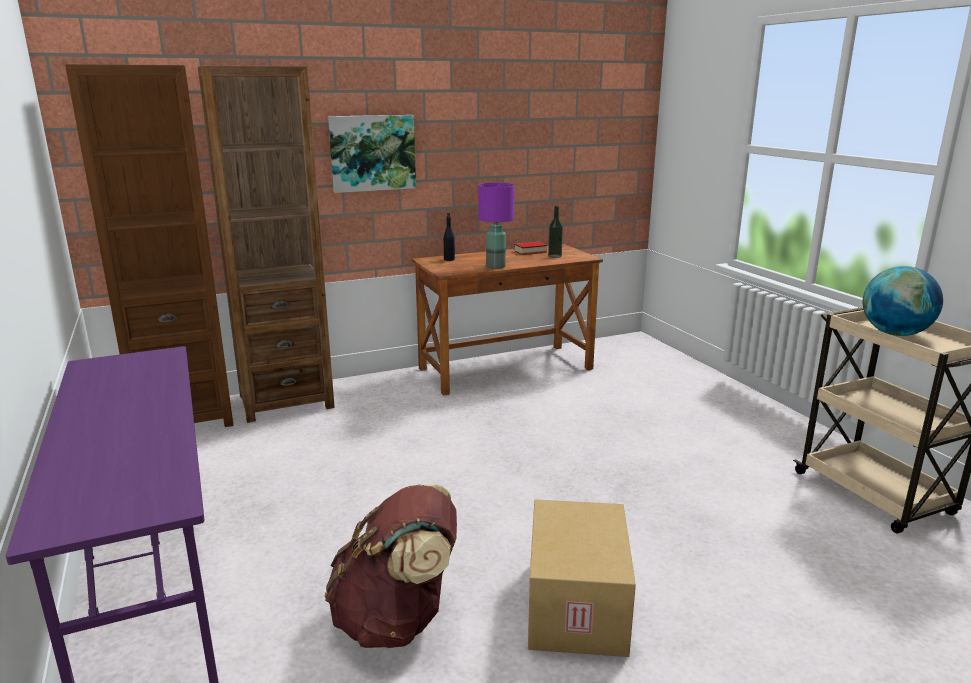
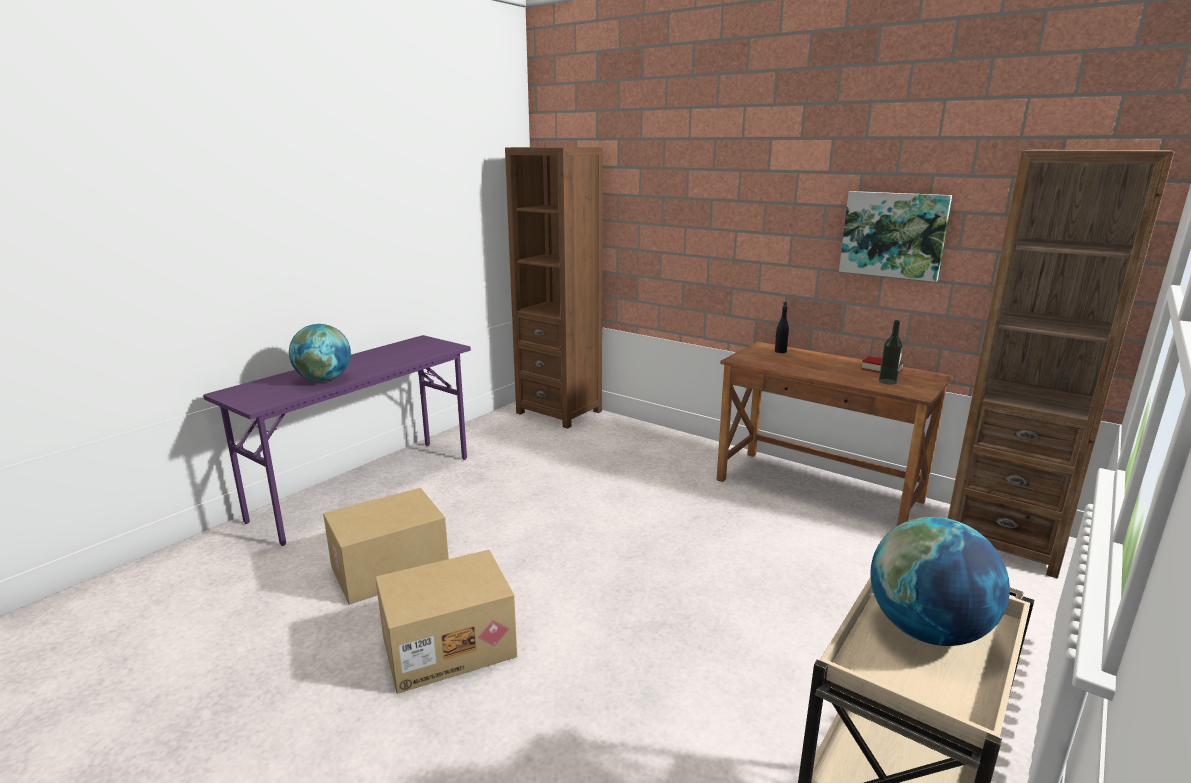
camera: 60 degrees right, 0 degrees up
(141, 444) = (324, 379): none -> globe
(286, 401) = (622, 429): brown bookcase -> brown bookcase (1004, 541)
(372, 153) = (737, 230): picture -> picture (893, 235)
(397, 620) = (390, 570): brown backpack -> cardboard box
(496, 266) = (795, 370): purple table lamp -> none

